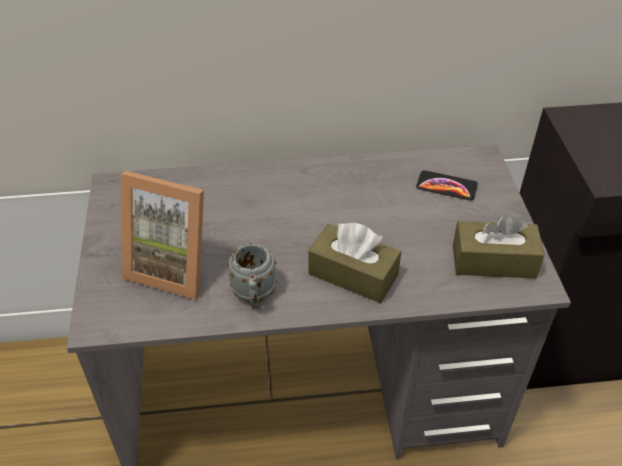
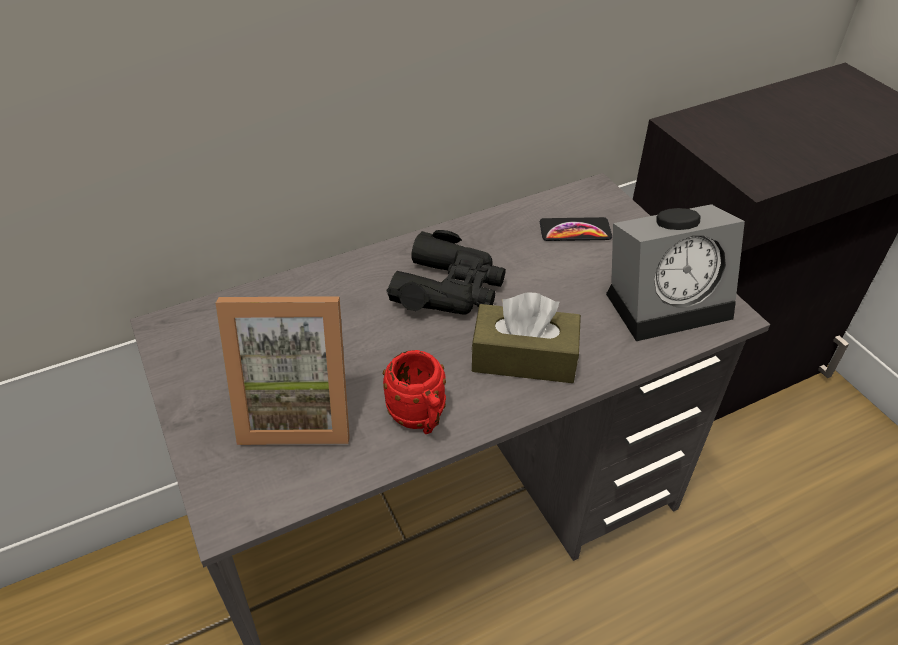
camera: 20 degrees left, 0 degrees up
(254, 297) = (420, 419): grey mug -> red mug
(324, 207) = (449, 288): none -> black binoculars
(493, 261) = (669, 301): brown tissue box -> alarm clock

